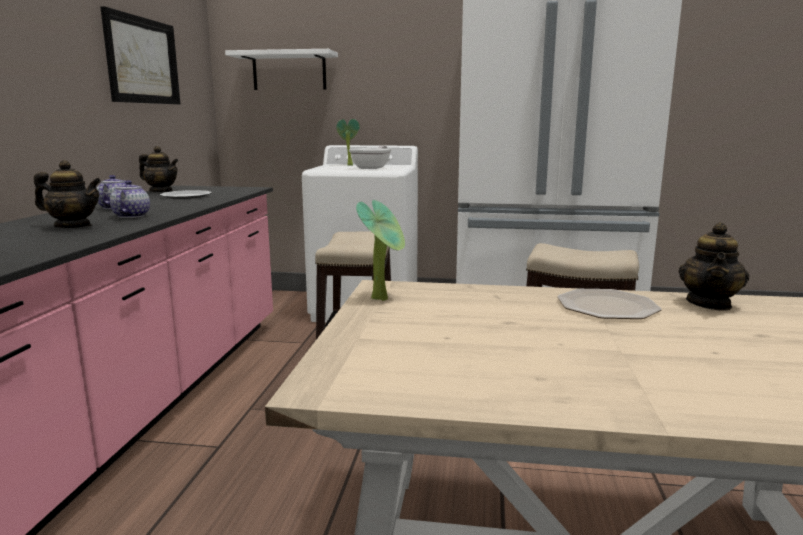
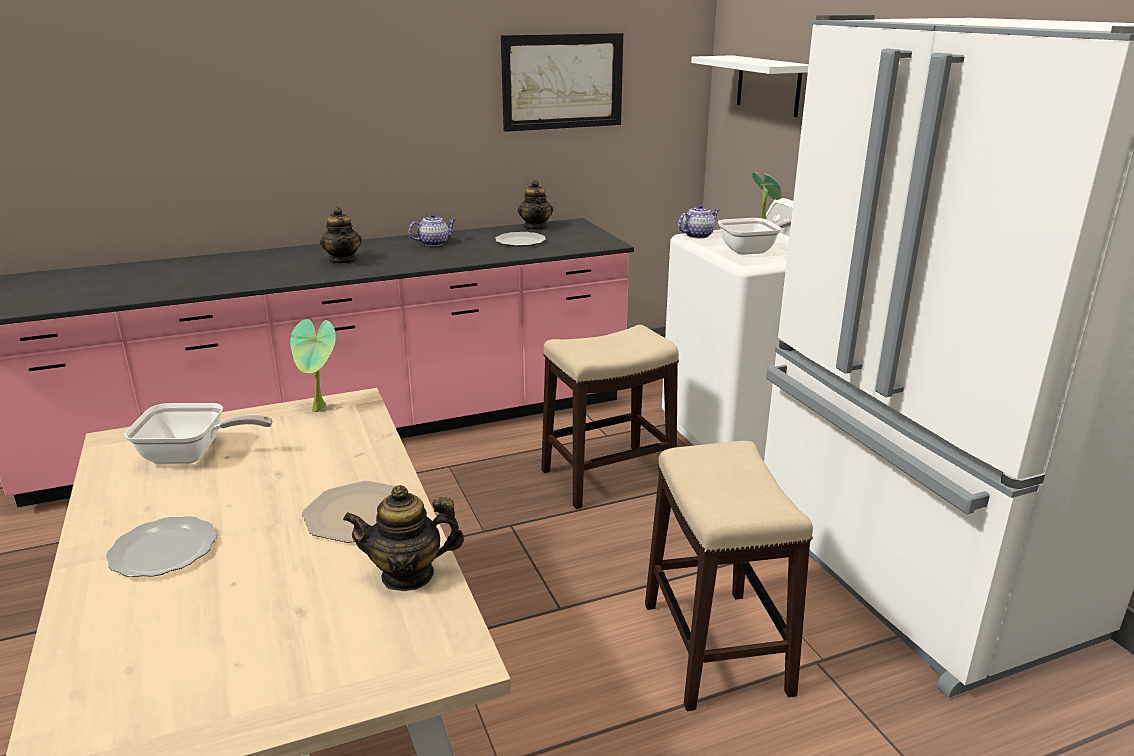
camera: 60 degrees right, 10 degrees up
(131, 216) = (402, 259): teapot -> teapot (698, 235)
(424, 351) = (192, 455): none -> frying pan
(641, 375) = (164, 549): none -> plate

